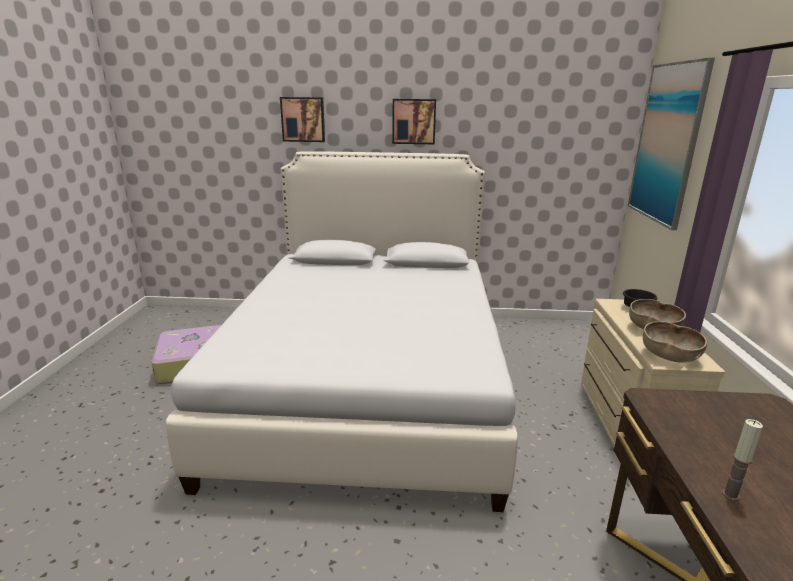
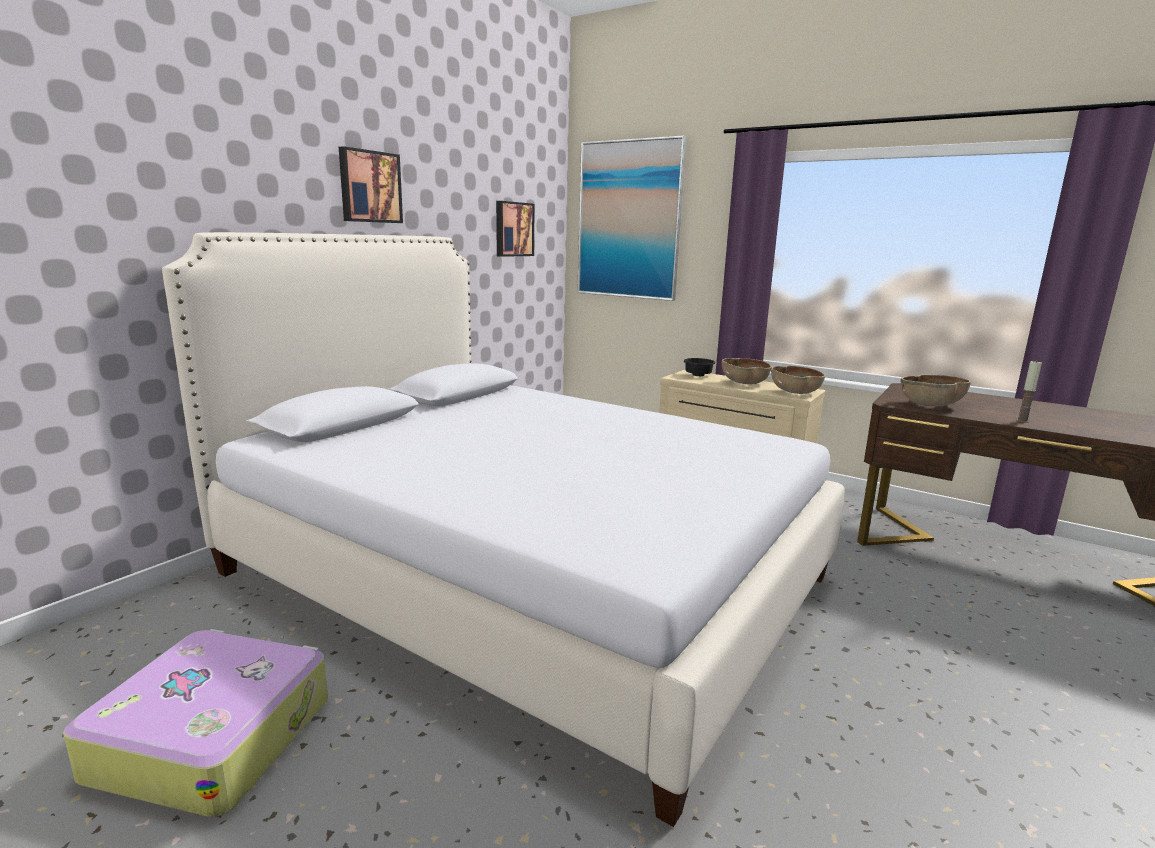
camera: 60 degrees left, 5 degrees down
(303, 119) = (184, 168): picture -> picture (513, 229)
(688, 423) = (931, 405): none -> brown bowl

